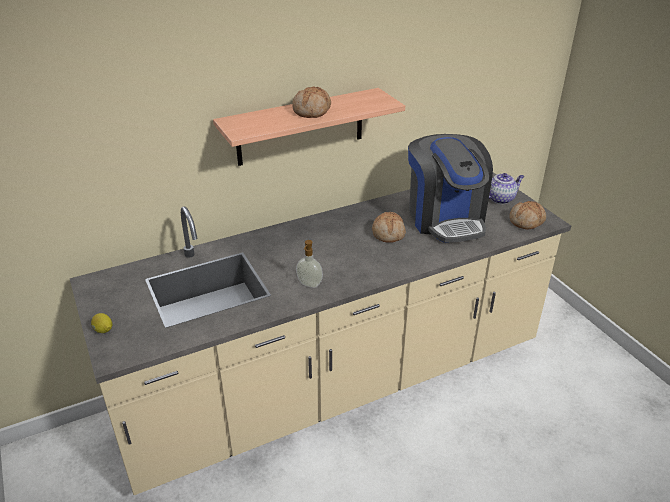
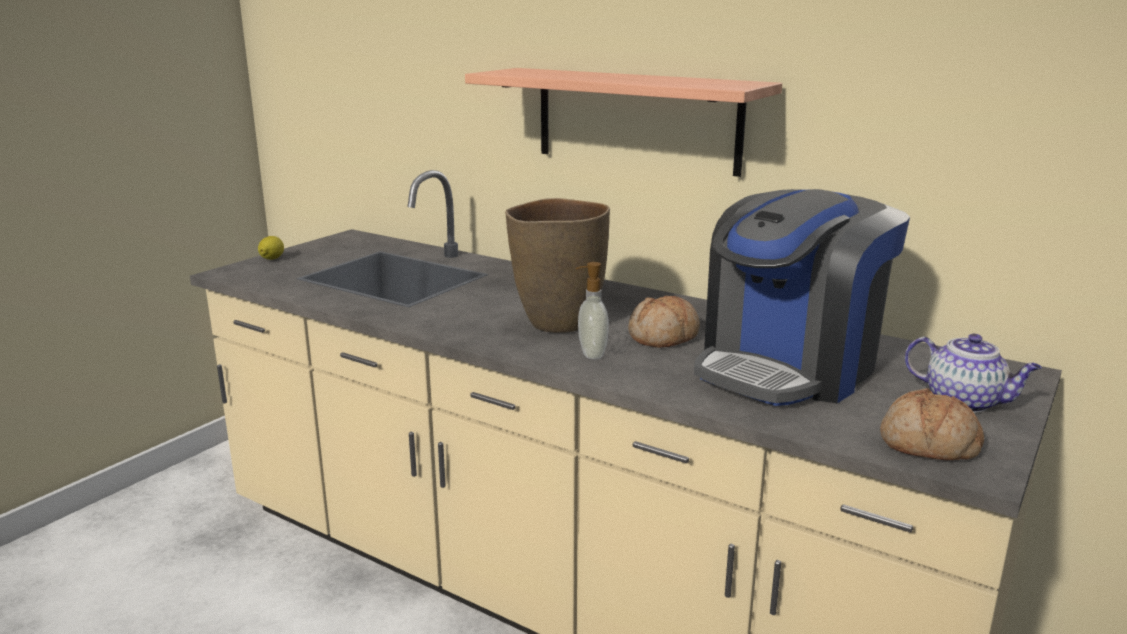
camera: 60 degrees right, 15 degrees down
(309, 284) = (456, 319): soap dispenser -> soap dispenser (591, 354)
(312, 111) = (617, 77): bread -> none
(344, 255) = (558, 323): none -> brown vase

